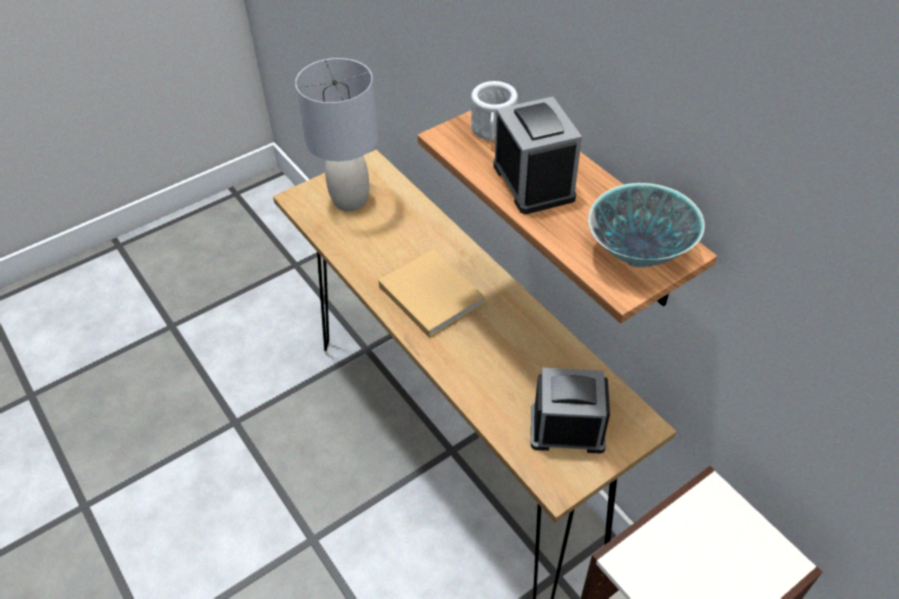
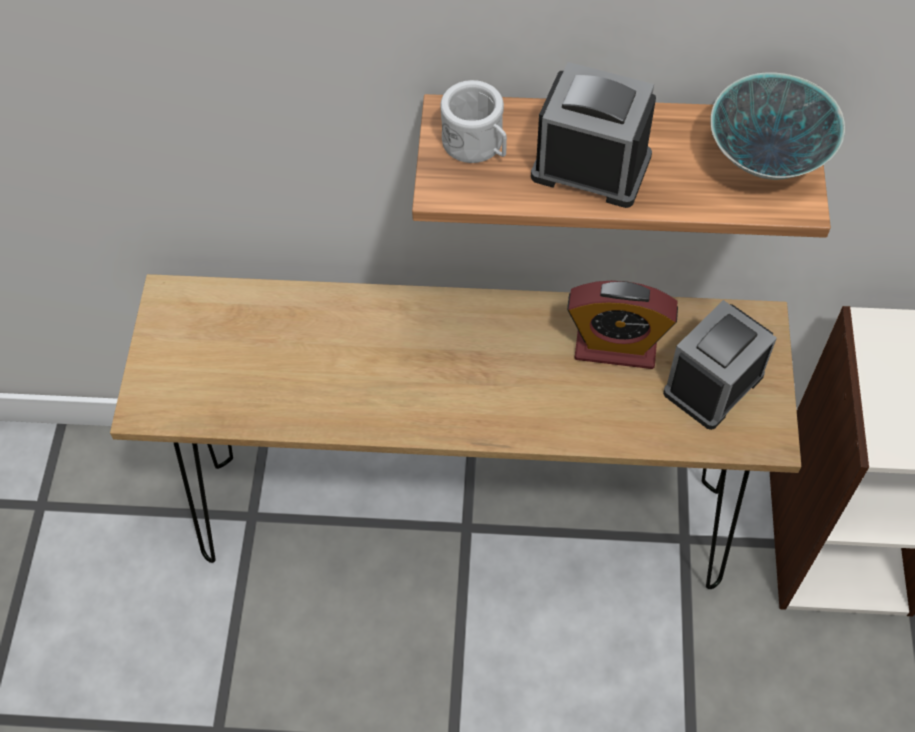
camera: 50 degrees left, 10 degrees up
(350, 200) = (207, 356): grey table lamp -> none
(429, 293) = (432, 377): beige book -> none
(540, 362) = (615, 347): none -> alarm clock

